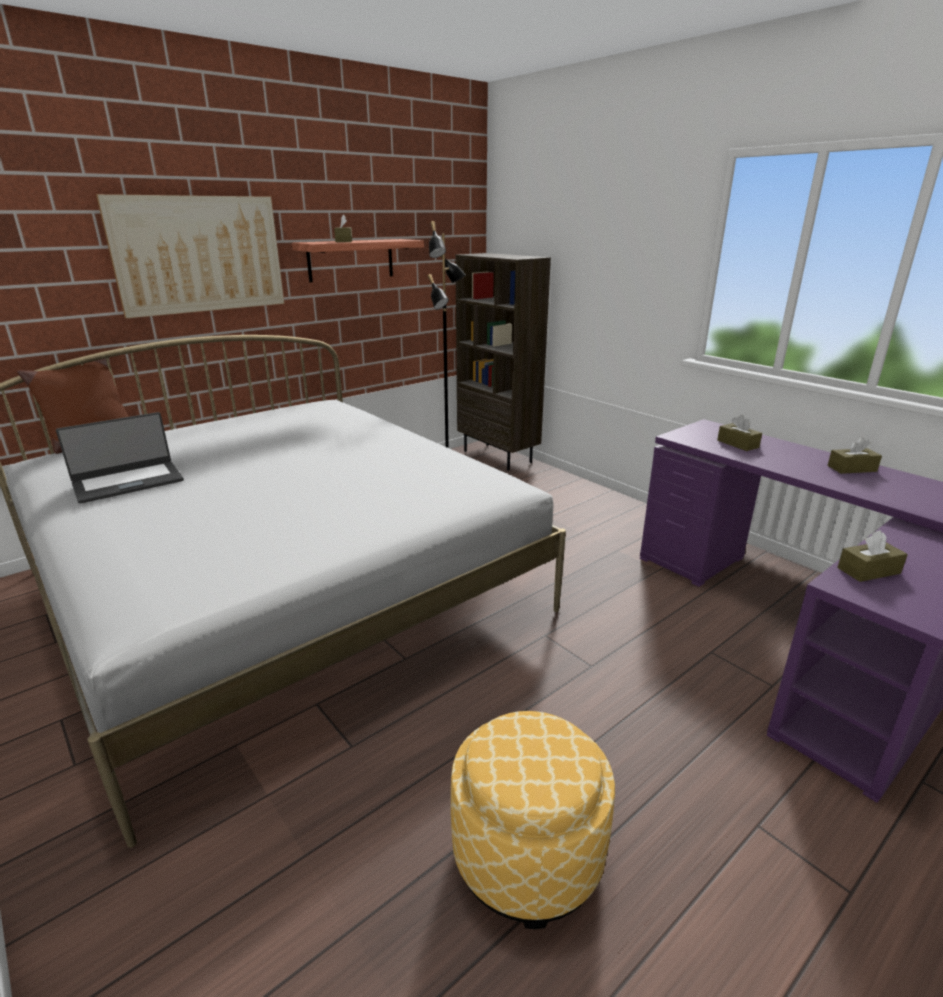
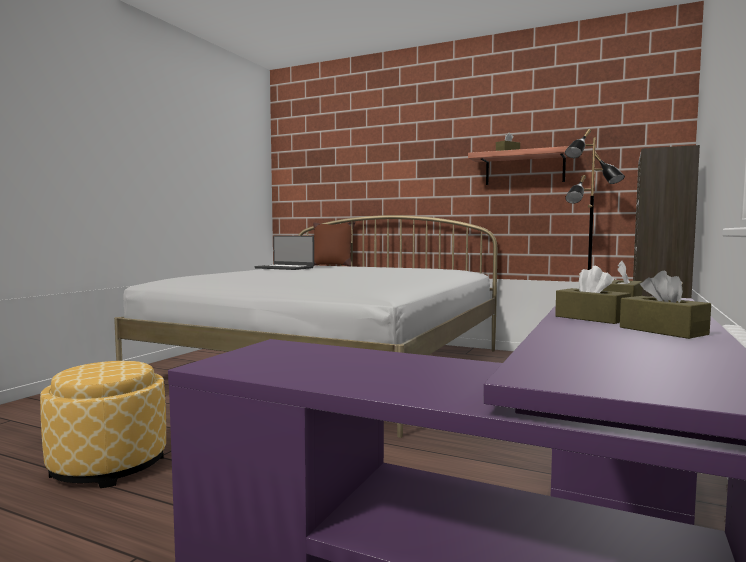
camera: 65 degrees right, 20 degrees down
(199, 254) = (414, 166): picture -> none
(868, 570) = (324, 353): brown tissue box -> brown tissue box (591, 318)

